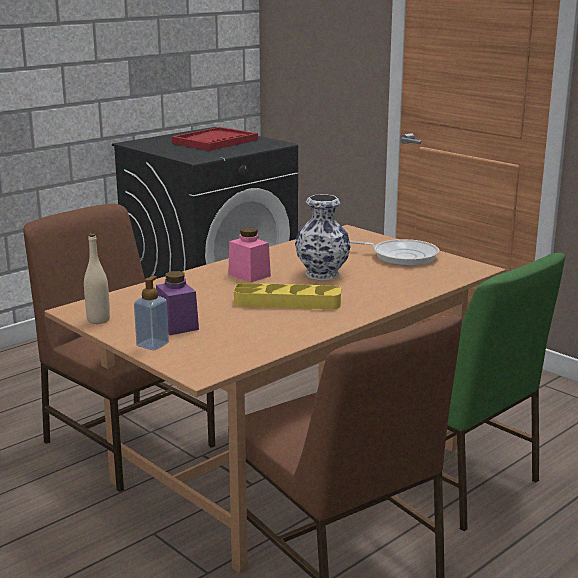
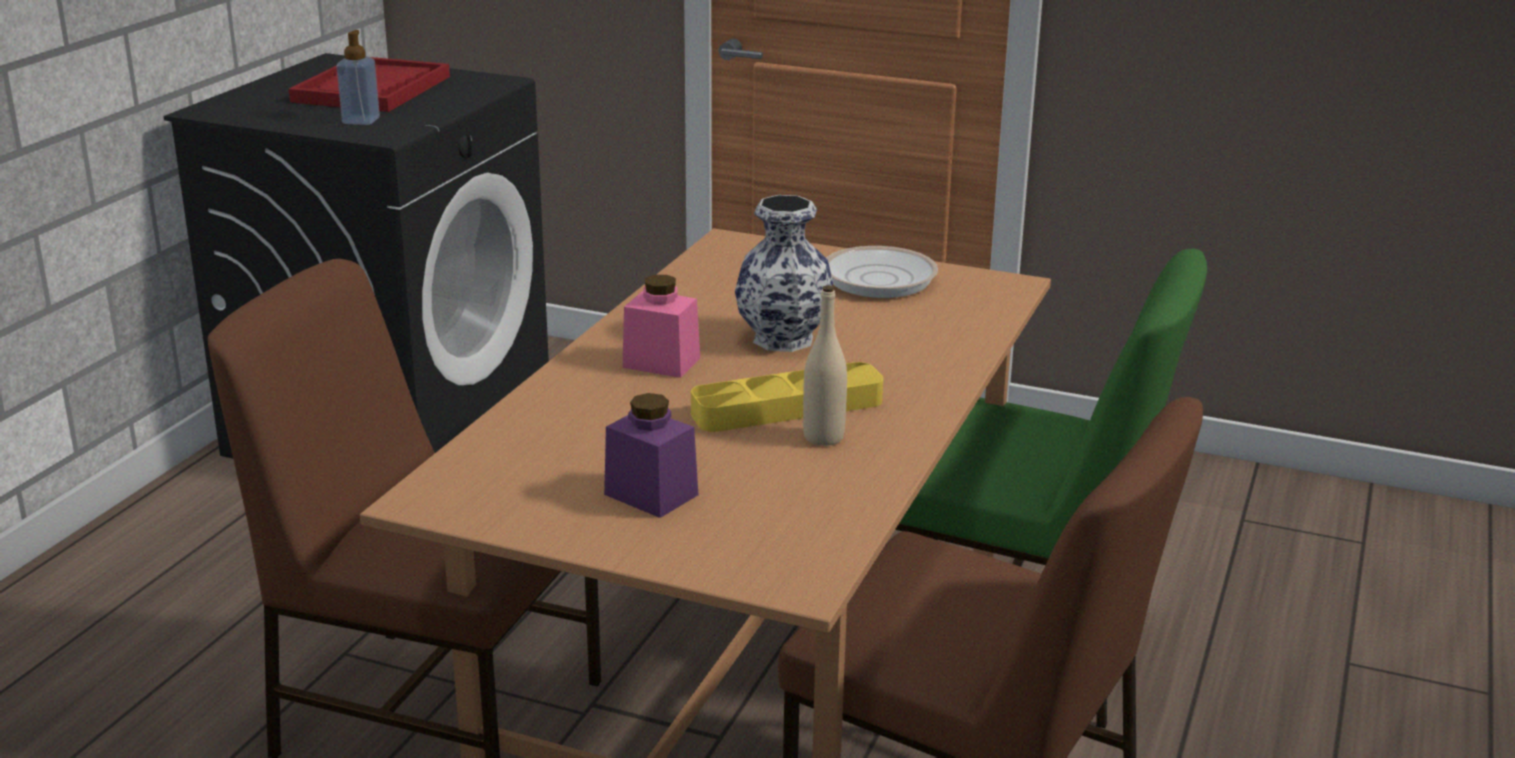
camera: 25 degrees left, 5 degrees up
(98, 320) = (493, 513): beige bottle -> beige bottle (823, 437)
(152, 345) = (652, 545): soap dispenser -> soap dispenser (361, 121)

